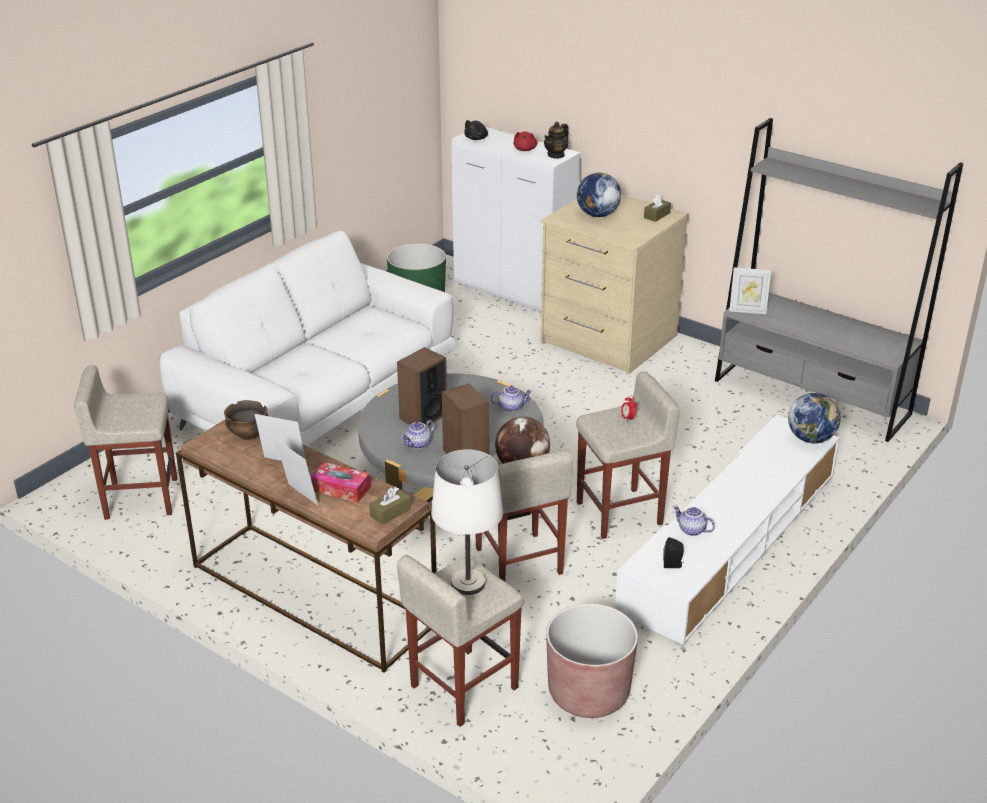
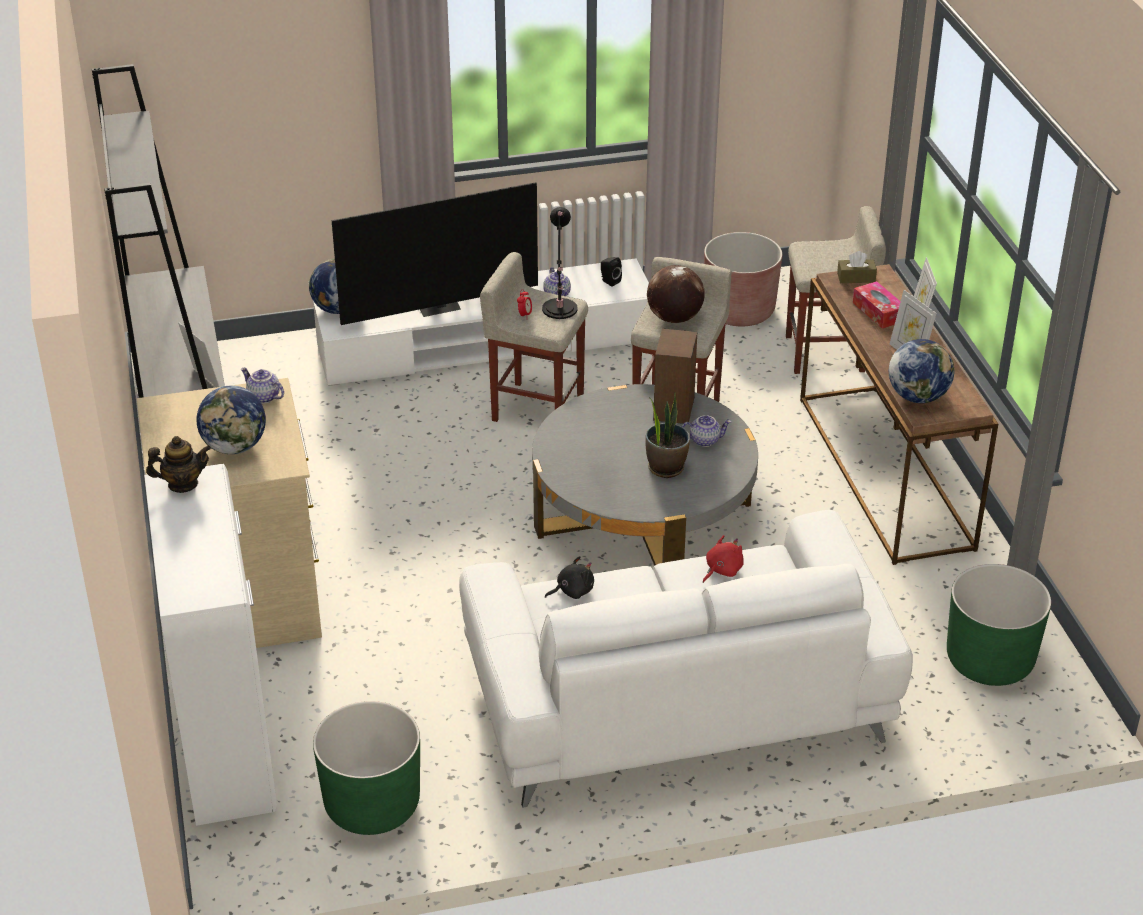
camera: 140 degrees left, 5 degrees up
(140, 498) = (989, 660): beige stool -> green planter
(249, 434) = (918, 396): bowl -> globe
(423, 416) = (666, 467): speaker -> potted plant
(468, 584) = (824, 261): white table lamp -> none
(476, 138) = (217, 581): black plush toy -> black plush toy (572, 591)
(511, 407) = (567, 435): teapot -> teapot (263, 397)
(525, 149) = (198, 518): red plush toy -> red plush toy (722, 570)
(611, 434) = (559, 311): none -> black table lamp
(657, 215) = (175, 411): brown tissue box -> none
(754, 475) = (438, 306): none -> television

